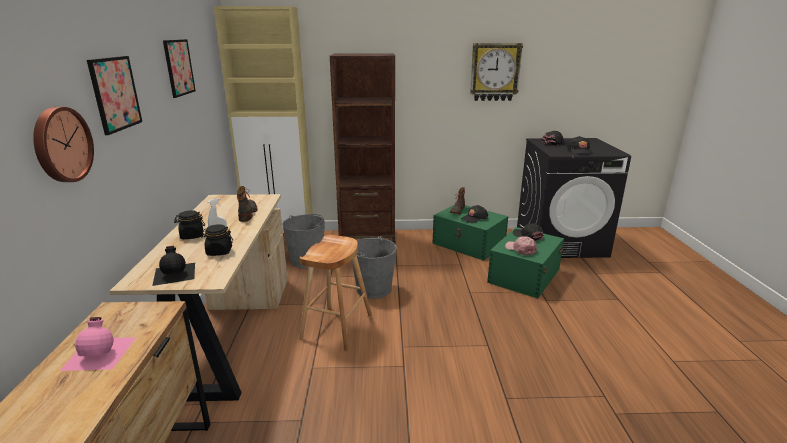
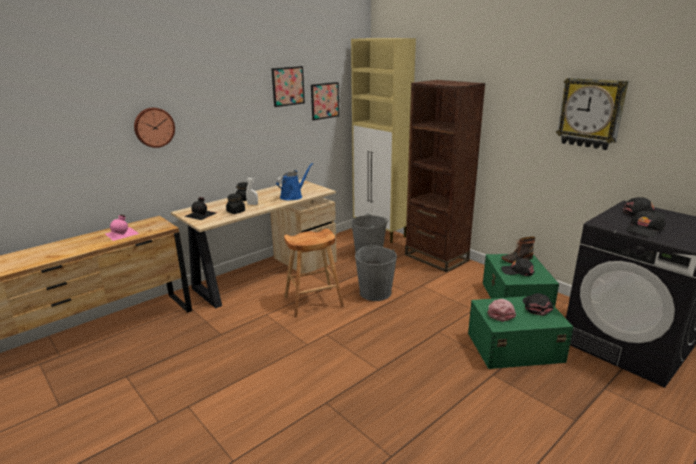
camera: 50 degrees right, 0 degrees up
(115, 94) = (208, 102): picture -> picture (325, 101)
(248, 213) = (293, 196): boot -> blue watering can

